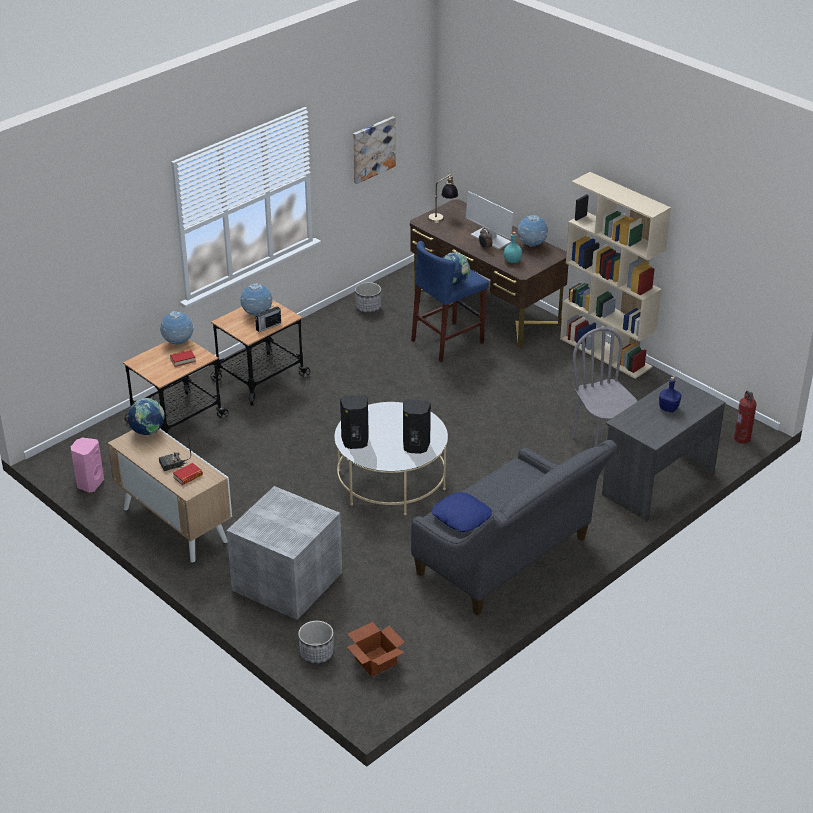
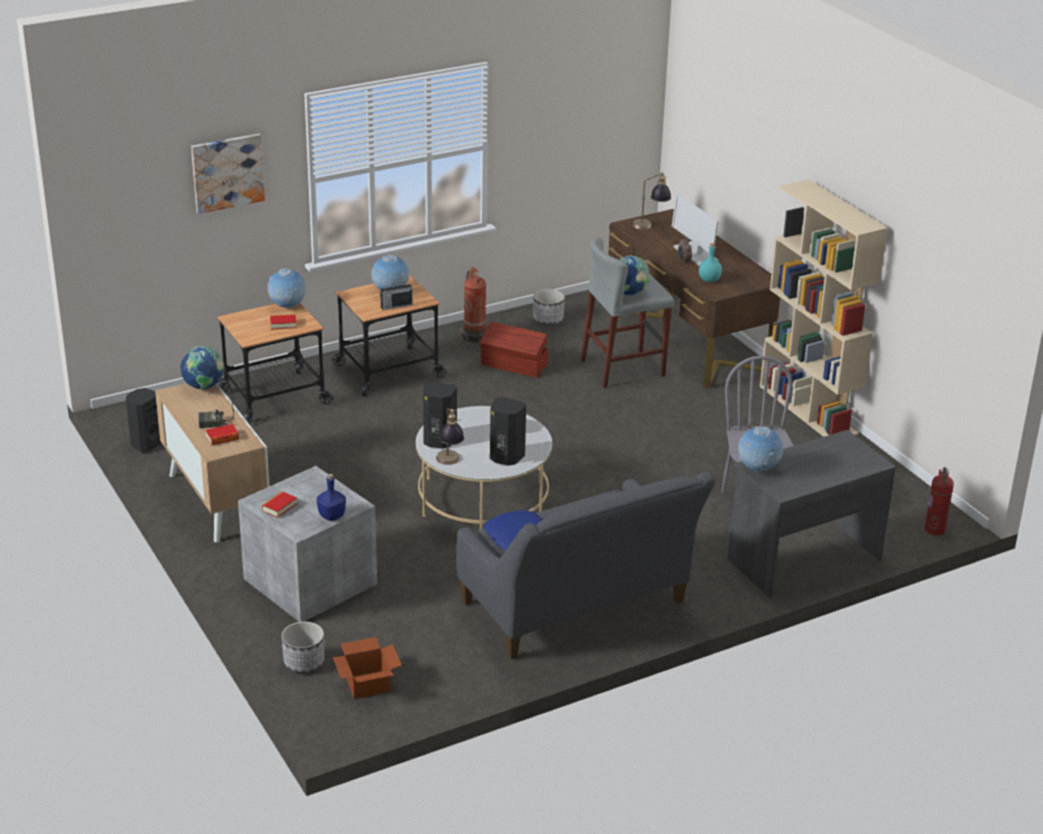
camera: 15 degrees right, 5 degrees down
(89, 483) = (146, 444): pink speaker -> black speaker
(264, 529) = (279, 507): none -> book
(315, 333) = (474, 336): none -> fire extinguisher
(360, 354) = (514, 365): none -> brown storage box
(373, 149) = (576, 131): picture -> picture (227, 172)
(373, 461) = (449, 464): none -> table lamp
(447, 341) = (623, 368): blue stool -> grey stool
(532, 245) = (741, 267): globe -> globe (758, 470)
(669, 408) = (820, 462): blue bottle -> blue bottle (332, 516)

